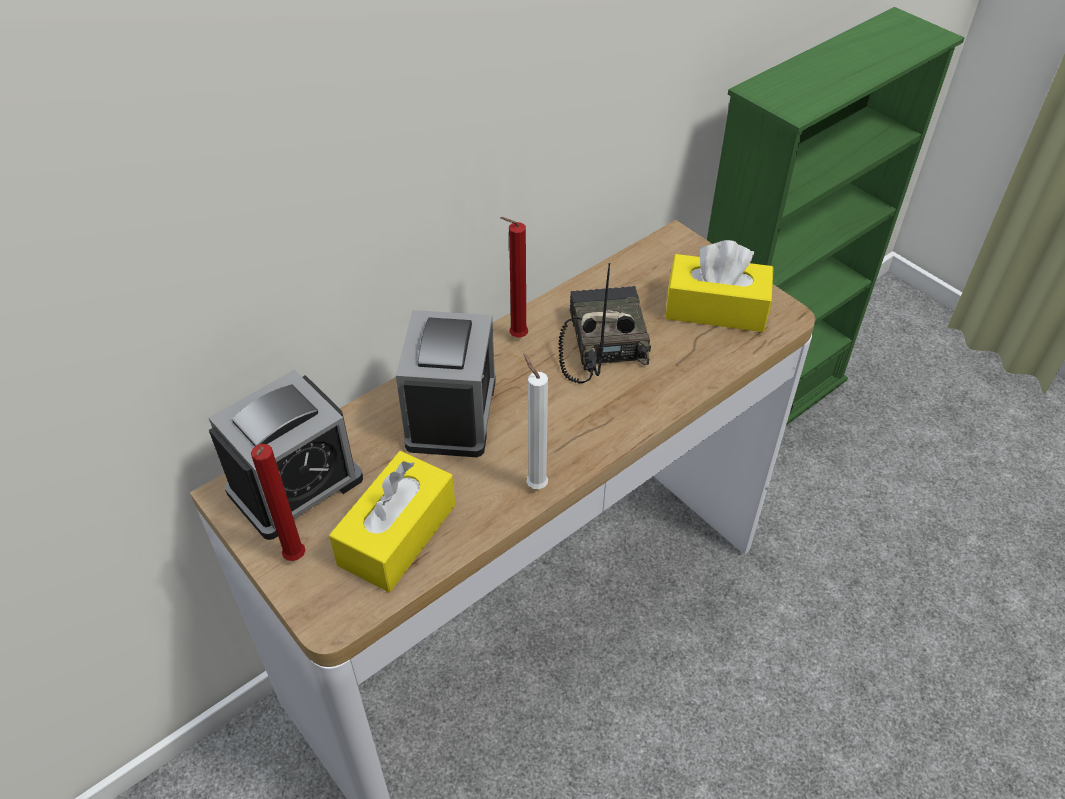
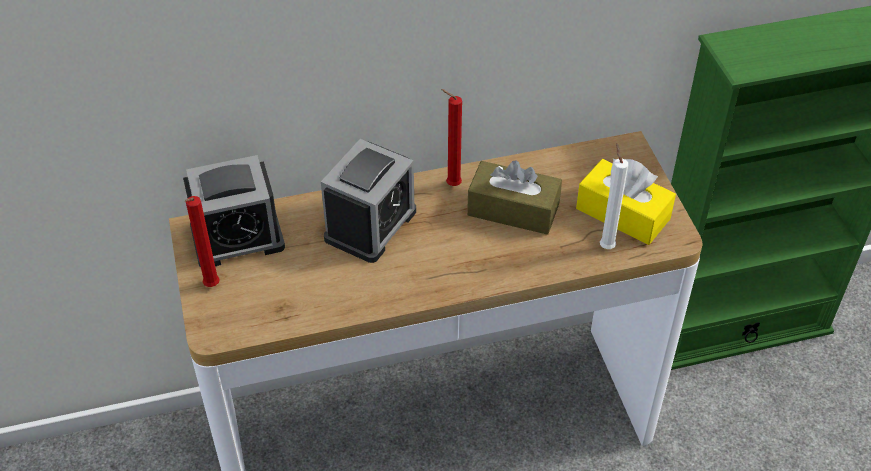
camera: 25 degrees right, 0 degrees up
(397, 534) = (285, 295): yellow tissue box -> none
(535, 483) = (398, 295): white candle -> white candle (606, 245)
(600, 342) = (513, 210): radio -> brown tissue box

